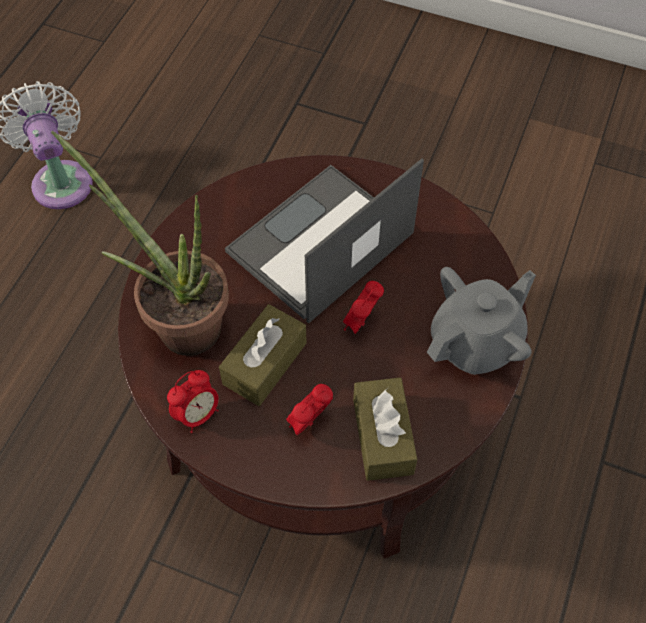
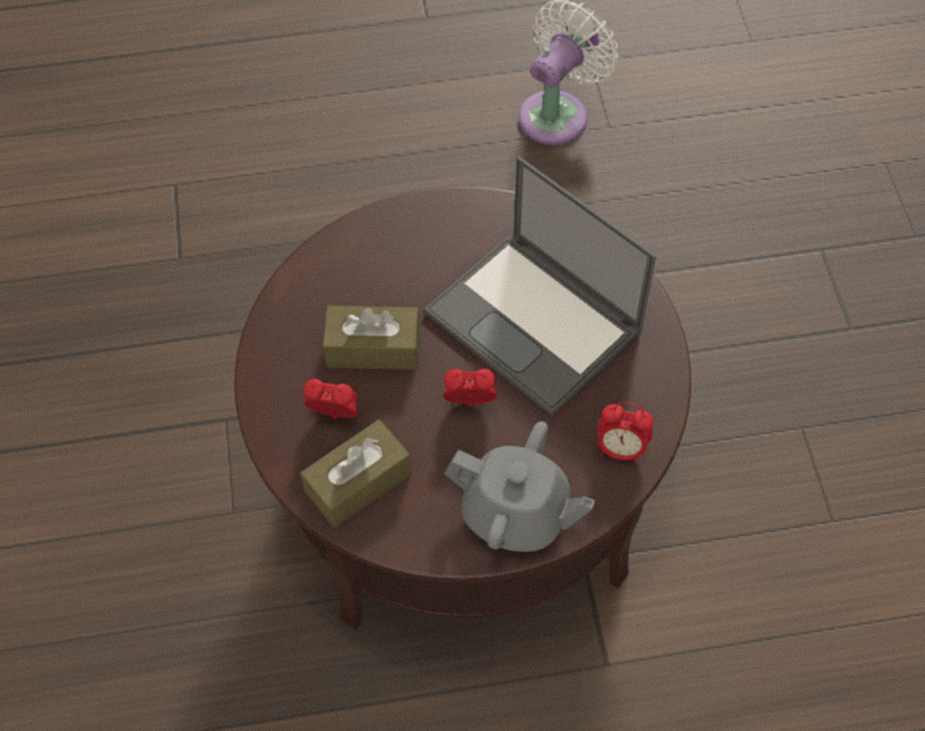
camera: 60 degrees right, 0 degrees up
(179, 322) = (371, 259): potted plant -> none
(197, 414) = (289, 325): alarm clock -> alarm clock (620, 449)
(319, 244) = (536, 322): laptop -> laptop turned 150 degrees counterclockwise

